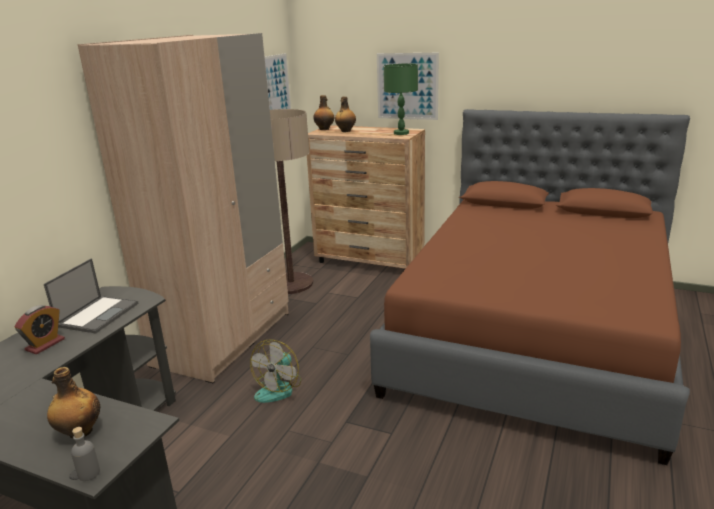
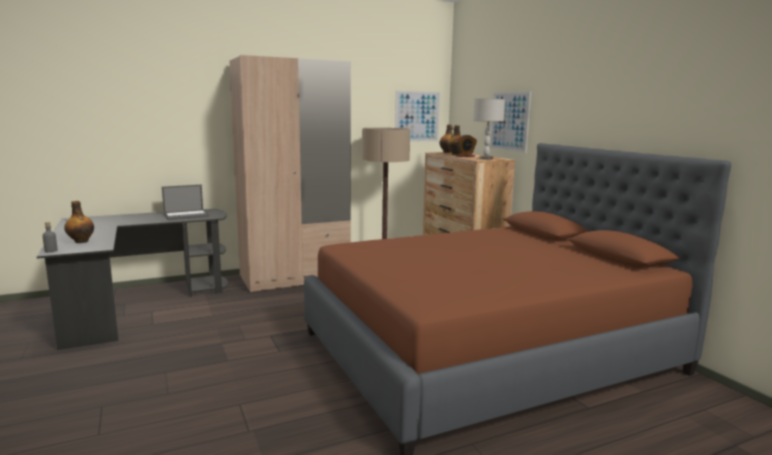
camera: 40 degrees right, 10 degrees down
(45, 344) = (145, 218): alarm clock -> alarm clock (465, 156)
(279, 388) = (272, 308): fan -> none
(401, 133) = (485, 159): green table lamp -> grey table lamp

